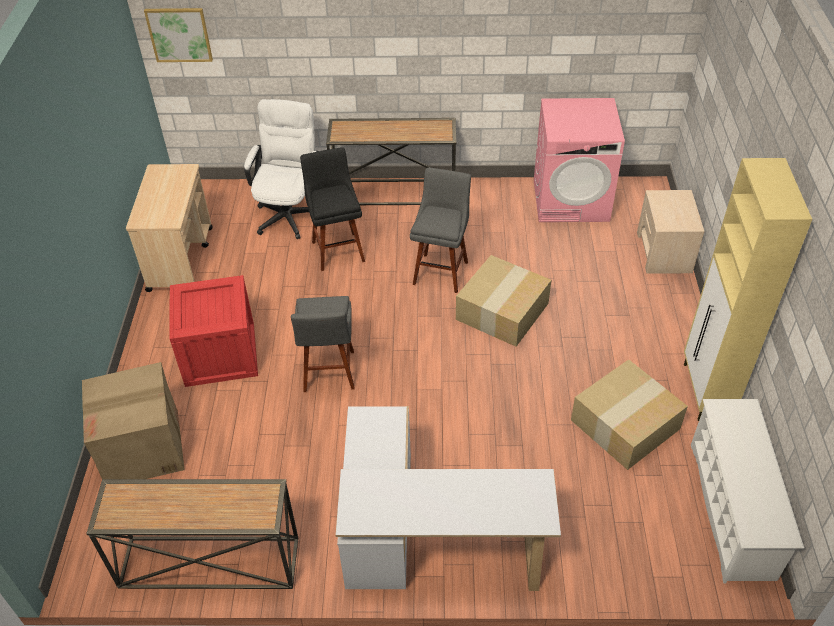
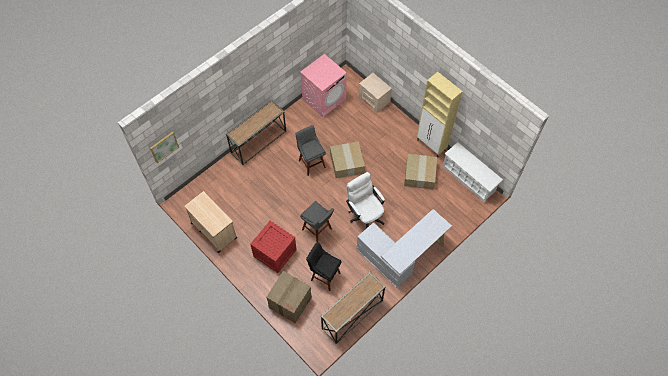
camera: 45 degrees left, 15 degrees up
(289, 212) = (230, 180): white office chair -> white office chair (365, 215)
(337, 249) = (266, 182): black stool -> black stool (324, 276)

